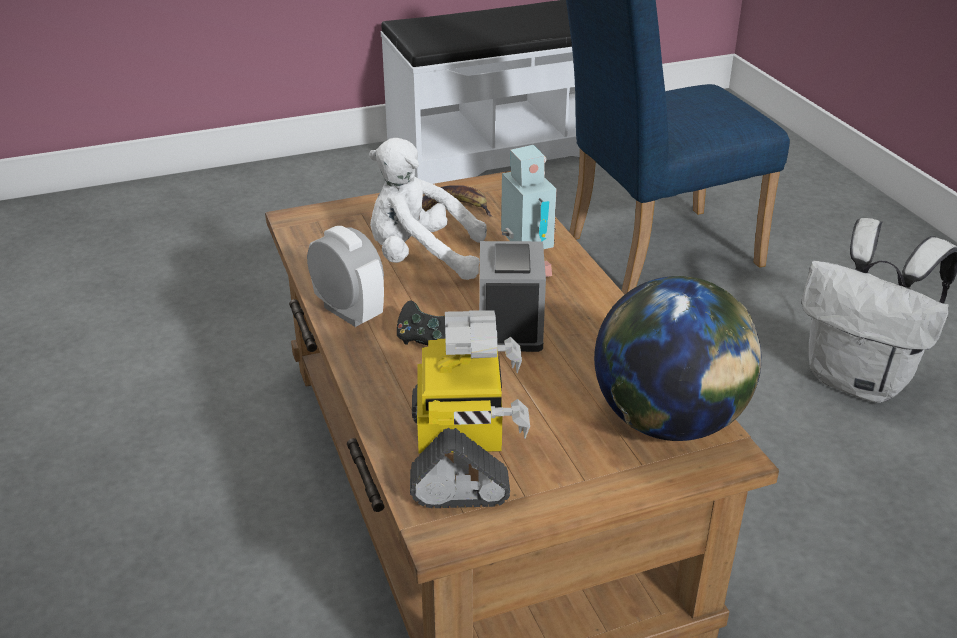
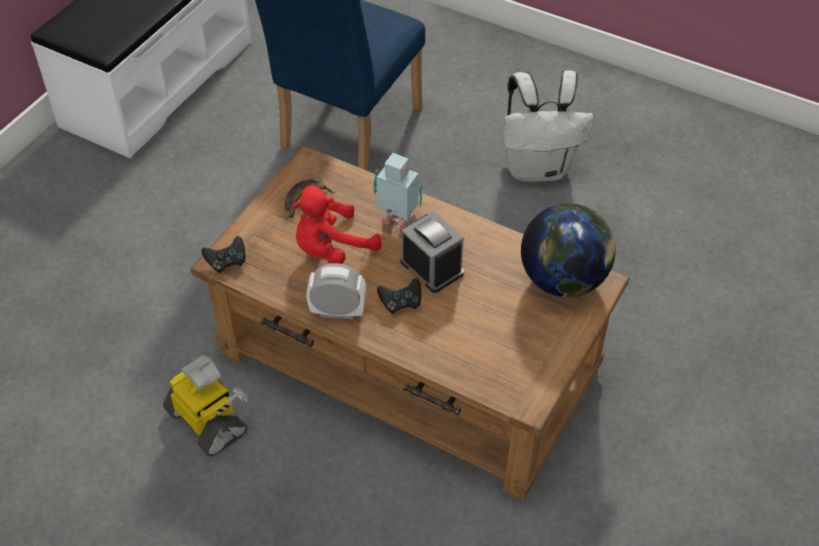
camera: 40 degrees left, 15 degrees up
(303, 222) = (226, 262): none -> black game controller
(421, 259) = (332, 249): white plush toy -> red plush toy
(462, 457) = (496, 361): toy robot -> toy robot (208, 421)

